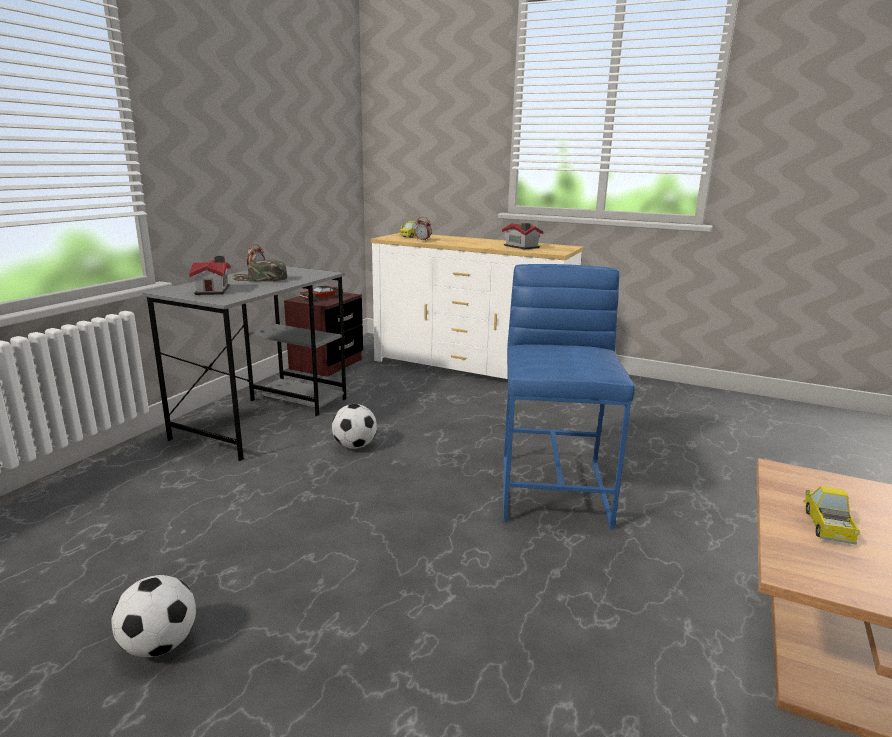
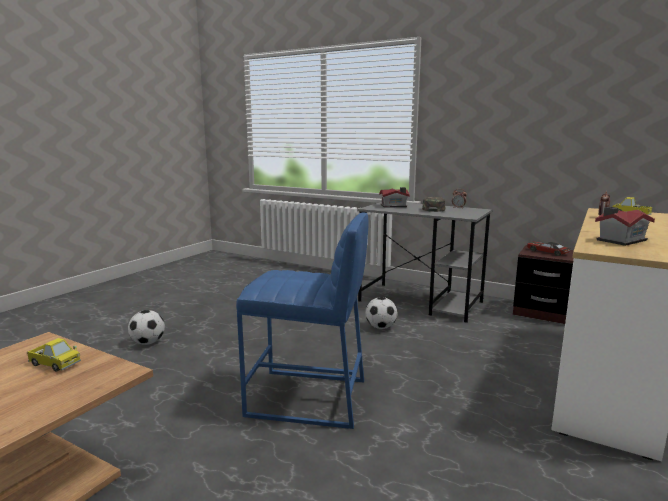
camera: 95 degrees right, 5 degrees down
(160, 645) = (215, 302): football -> football (148, 343)

